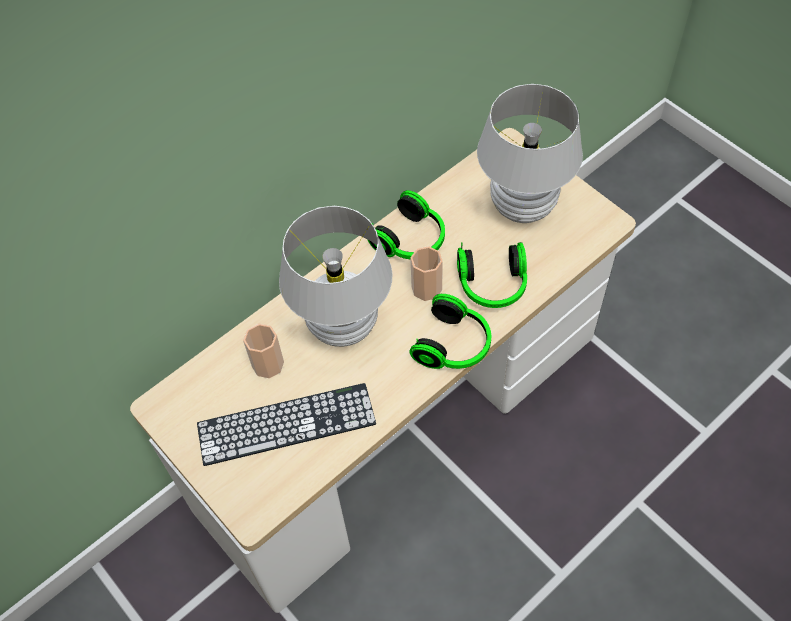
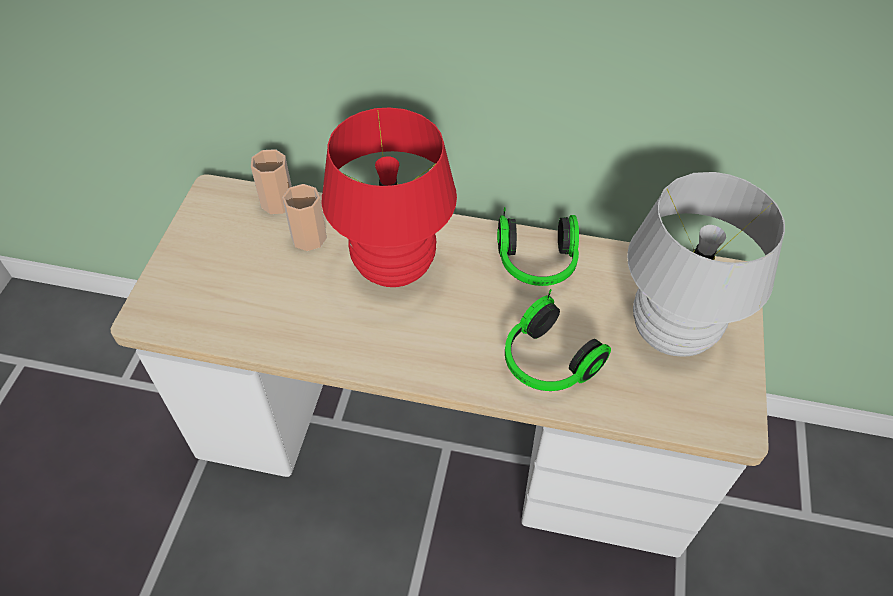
camera: 50 degrees right, 5 degrees down
(286, 424) = (256, 287): keyboard -> none
(343, 325) = (394, 267): white table lamp -> red table lamp
(426, 288) = (493, 307): cup -> cup (277, 202)
(454, 345) = (446, 370): headphones -> none

